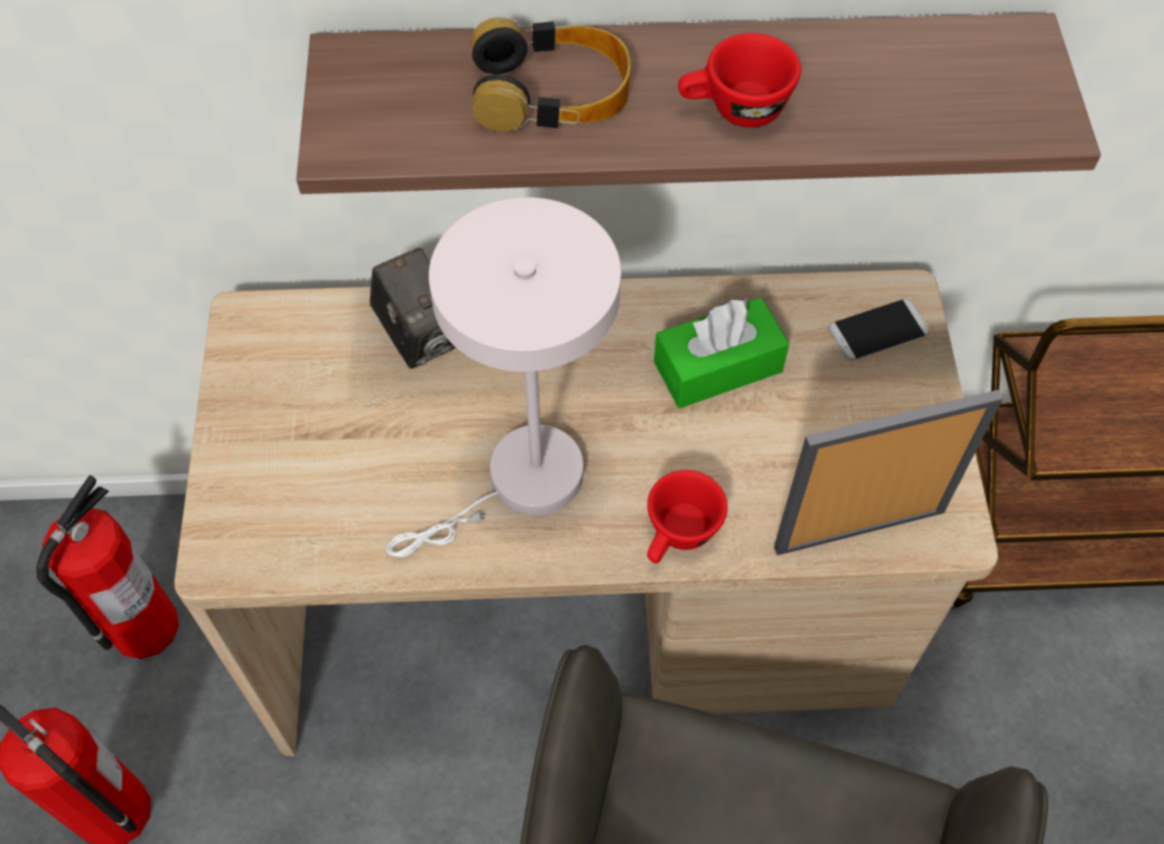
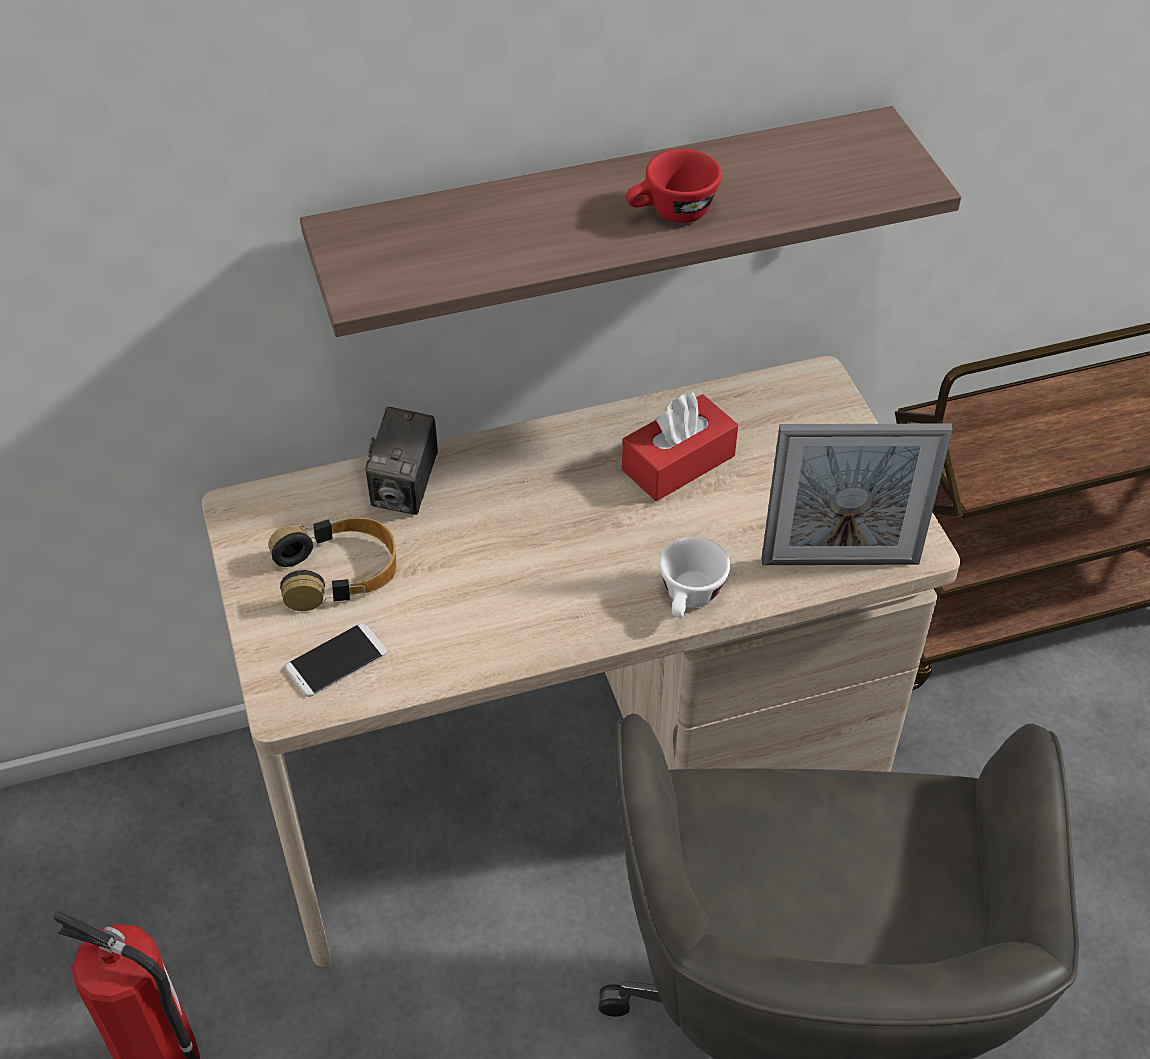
camera: 15 degrees left, 10 degrees down
(143, 628) = (138, 885): fire extinguisher -> none
(419, 335) = (406, 490): camera -> camera turned 60 degrees clockwise
(521, 484) = (539, 587): white table lamp -> none
(551, 92) = (520, 225): headphones -> headphones (338, 572)
(678, 536) = (690, 599): red cup -> white cup
(718, 366) = (678, 463): green tissue box -> red tissue box
(859, 529) = (840, 562): picture frame -> picture frame turned 150 degrees counterclockwise
(878, 330) = (804, 409): phone -> phone (336, 661)

